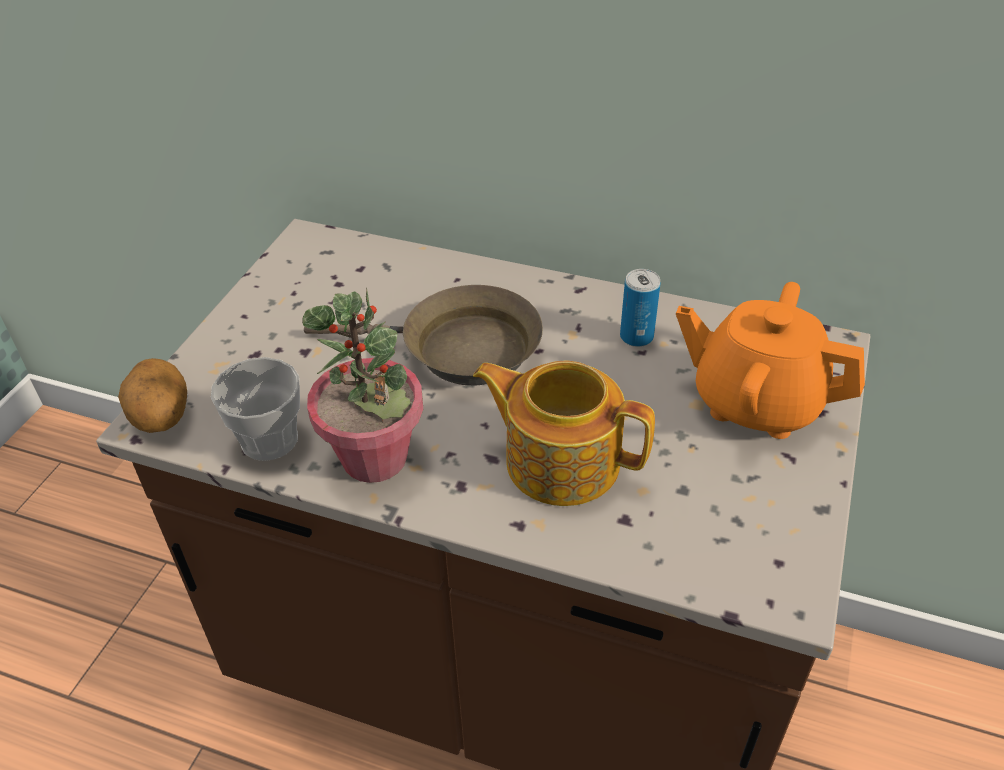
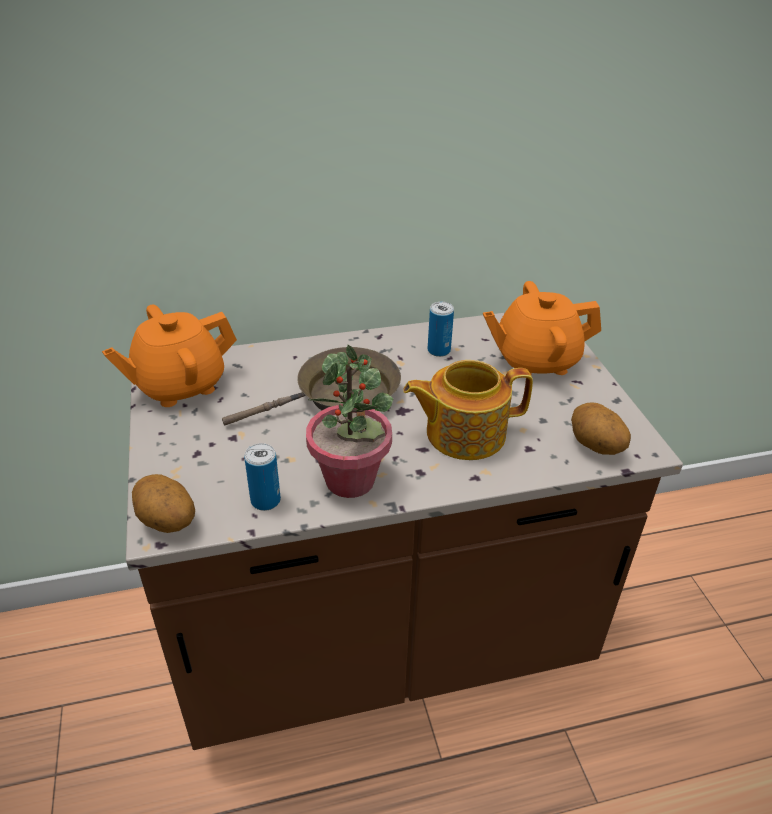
camera: 35 degrees left, 5 degrees down
(269, 439) = (265, 500): cup -> can
(308, 268) = (180, 385): none -> orange teapot
(718, 560) = (594, 447): none -> potato

